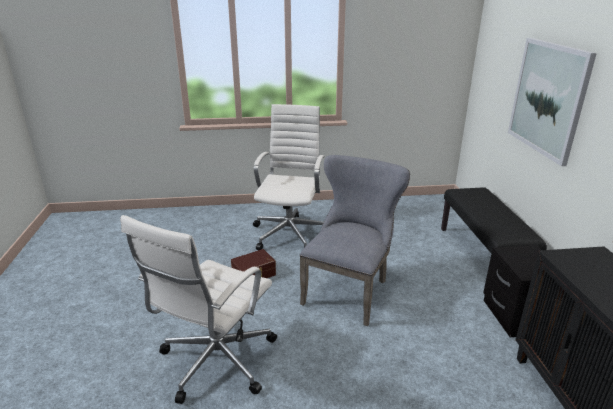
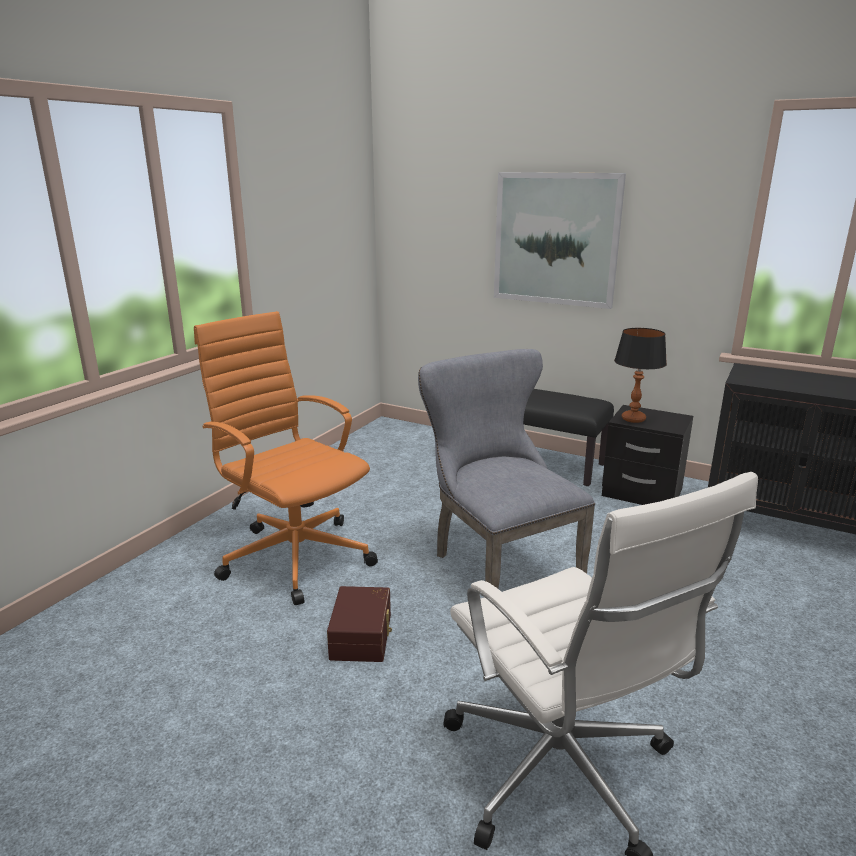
camera: 55 degrees left, 5 degrees down
(290, 233) = (295, 555): white office chair -> orange office chair
(515, 255) = (633, 419): none -> table lamp

